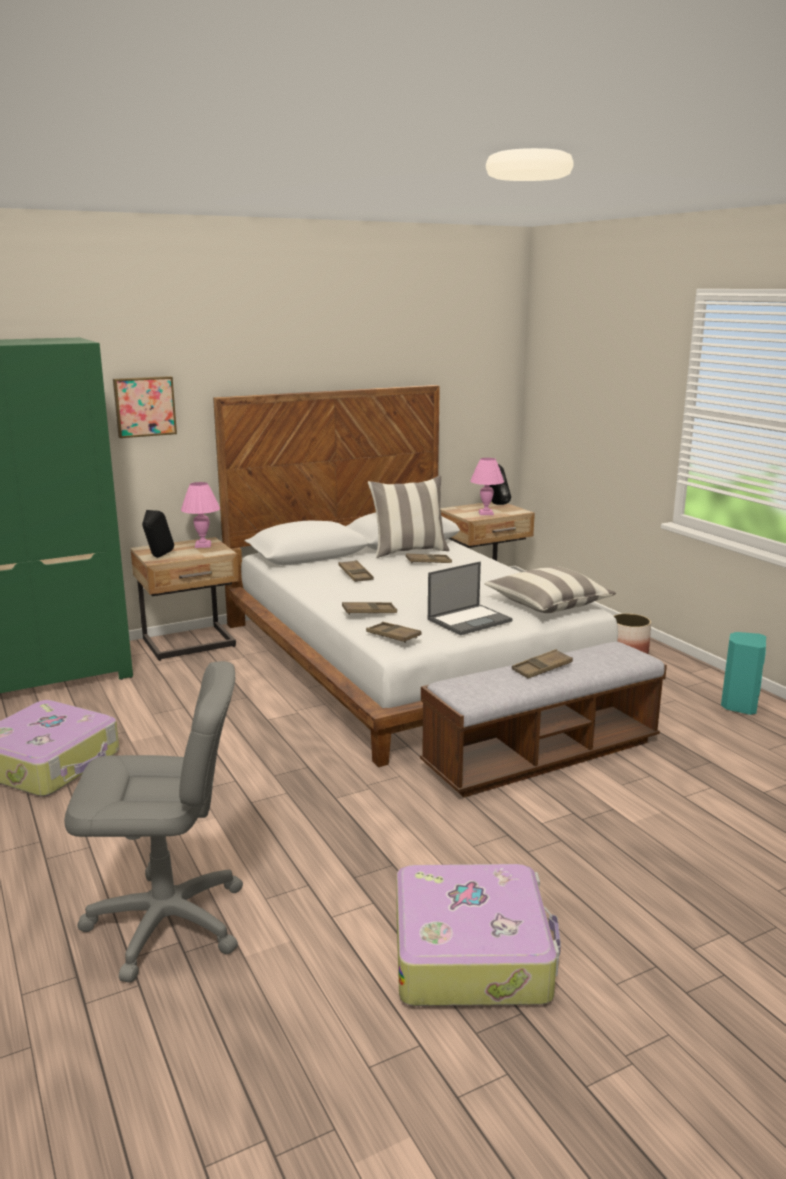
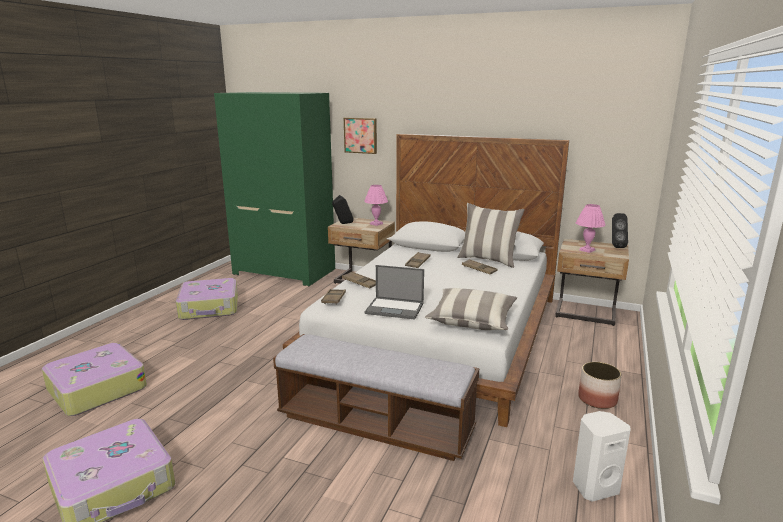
camera: 50 degrees right, 0 degrees up
(167, 923) = (96, 389): grey office chair -> suitcase
(542, 668) = (370, 356): brown tray -> none
(738, 706) = (594, 487): turquoise speaker -> white speaker

